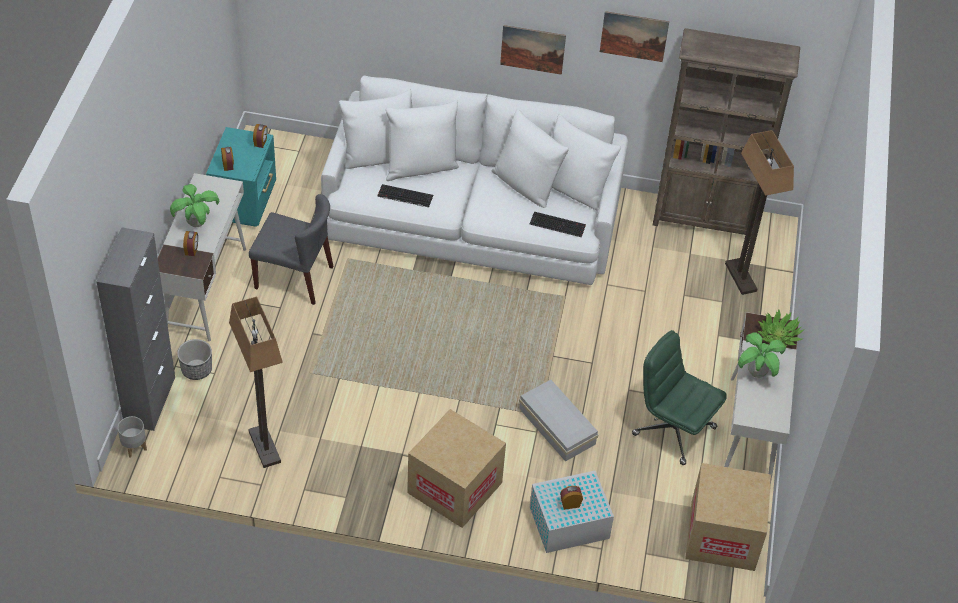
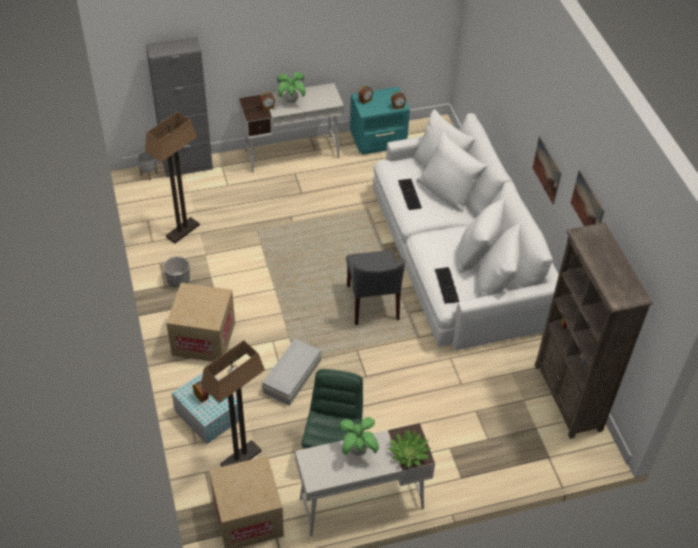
camera: 65 degrees right, 0 degrees up
(196, 370) = (224, 176): planter -> planter (178, 280)
(294, 277) = (332, 189): grey chair -> grey chair (372, 303)
(741, 277) = (523, 443): floor lamp -> floor lamp (241, 458)

